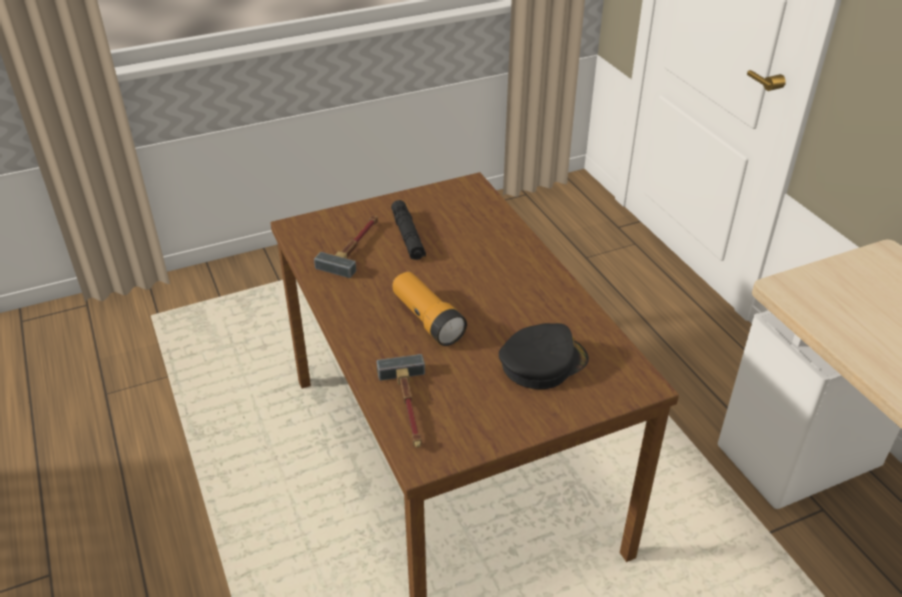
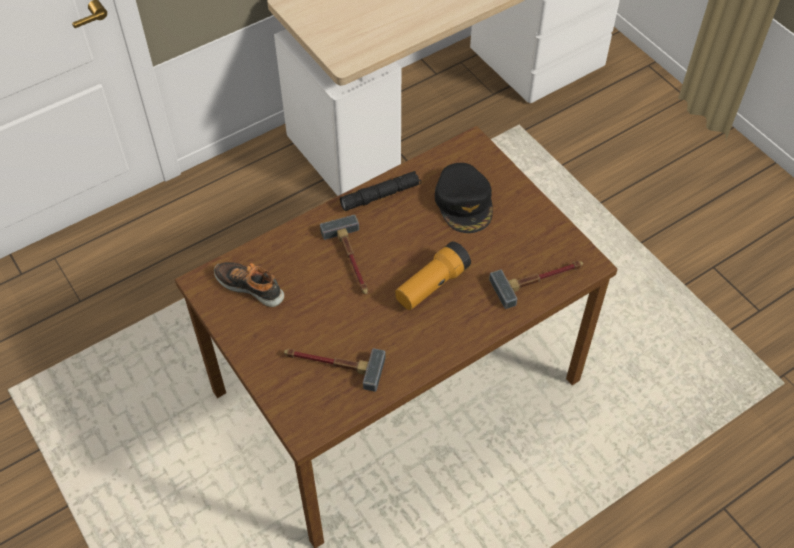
camera: 100 degrees left, 15 degrees up
(408, 236) = (307, 322): black flashlight -> black flashlight (380, 195)
(459, 208) = (250, 286): none -> shoe
(475, 269) = (351, 260): none -> hammer
(542, 362) = (464, 203): black cap -> black cap turned 150 degrees counterclockwise

